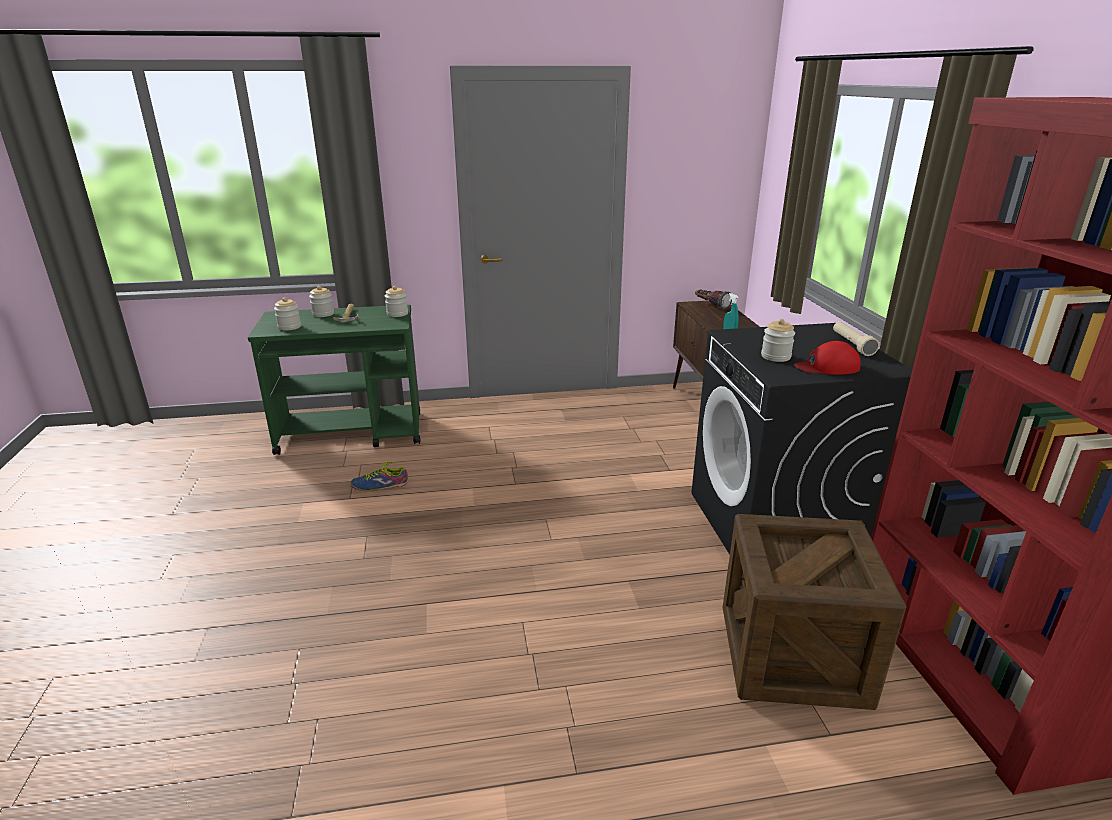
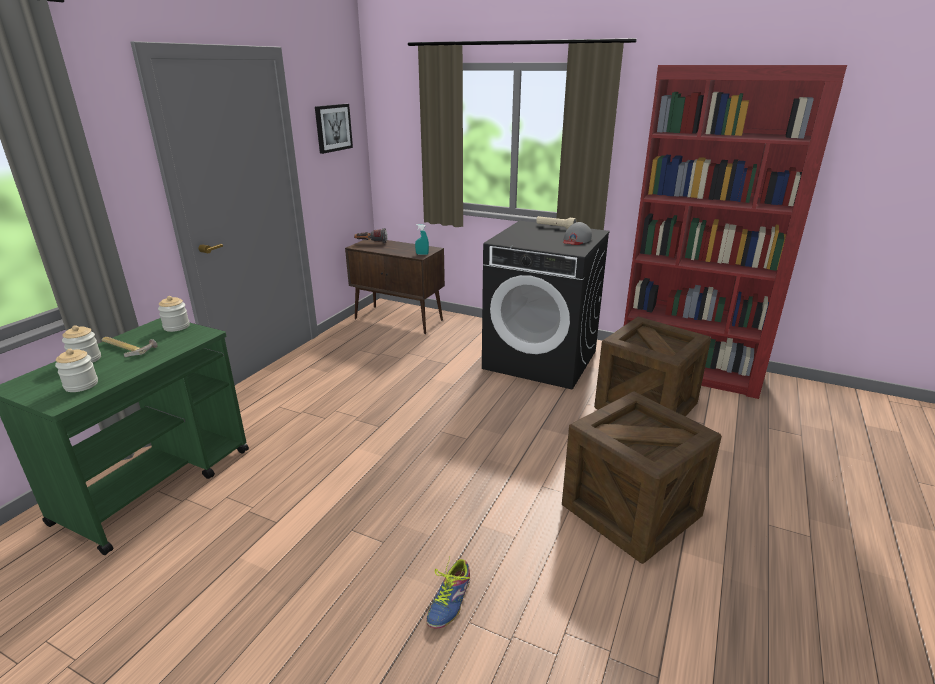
camera: 55 degrees left, 0 degrees up
(380, 485) = (282, 496): shoe -> shoe (450, 601)
(542, 711) = (630, 510): none -> crate
(696, 160) = (333, 128): none -> picture
(775, 357) = (547, 243): jar -> none
(827, 367) = (576, 240): red cap -> grey cap

